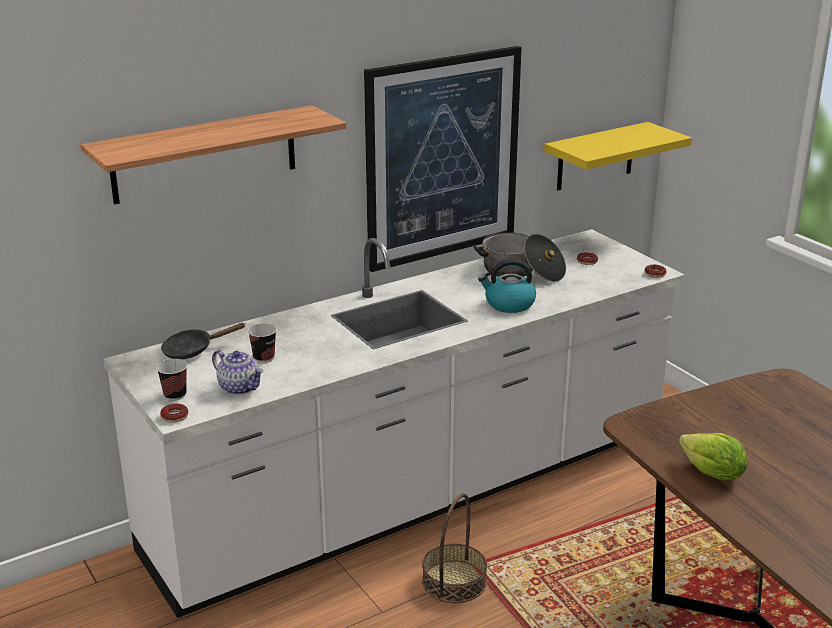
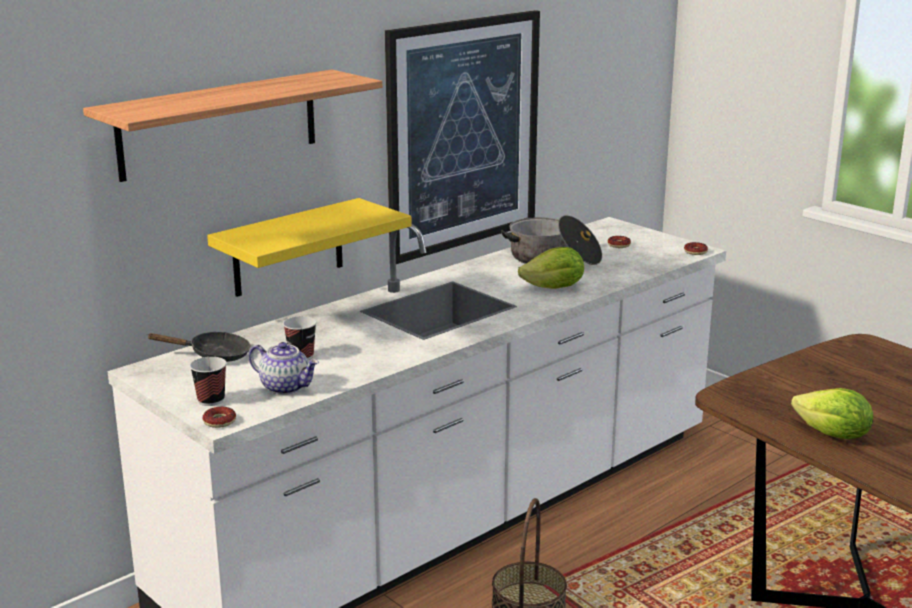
camera: 10 degrees left, 5 degrees down
(193, 350) = (213, 355): black frying pan -> black frying pan turned 150 degrees counterclockwise
(509, 304) = (554, 288): kettle -> lettuce
(595, 156) = (610, 136): yellow shelf -> yellow shelf (288, 248)

